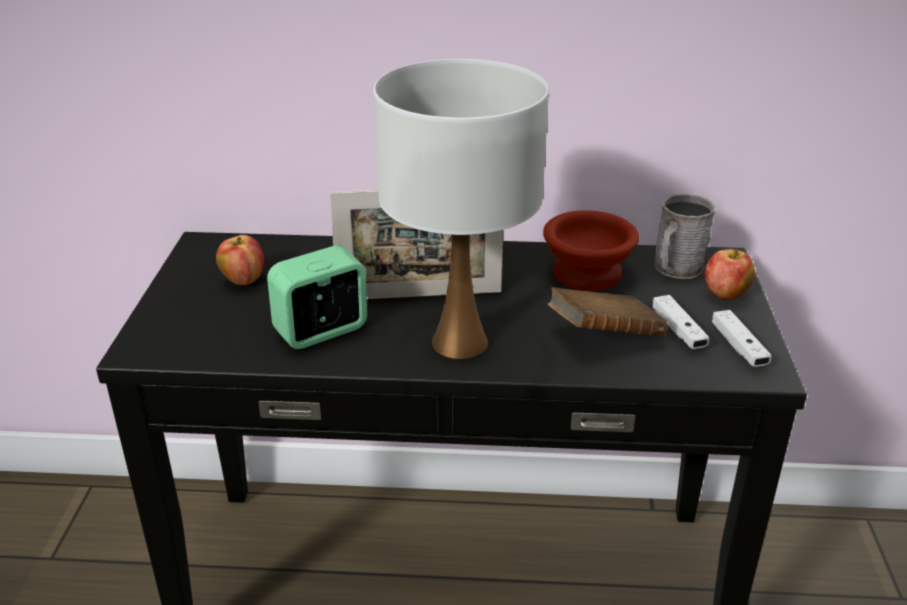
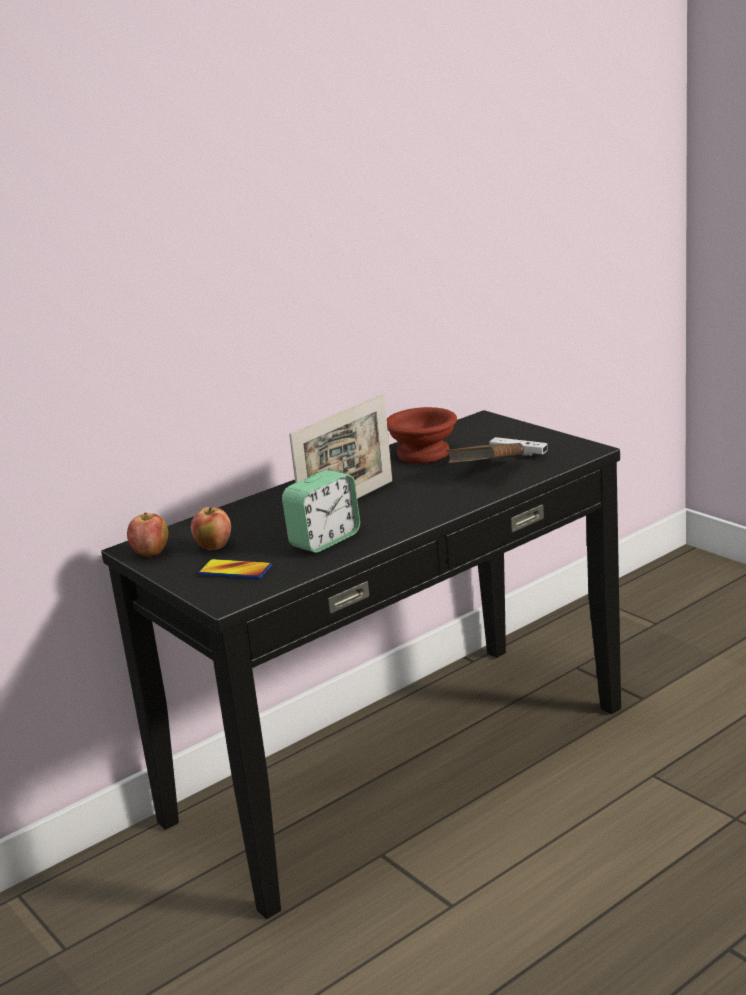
camera: 40 degrees left, 10 degrees down
(206, 319) = (235, 570): none -> phone
(321, 331) = (324, 540): alarm clock -> alarm clock turned 150 degrees counterclockwise
(459, 343) = (416, 508): white table lamp -> none
(675, 269) = (466, 432): grey mug -> none
(725, 295) = (513, 431): apple -> apple (151, 553)
(738, 347) = (559, 446): white game controller -> none

